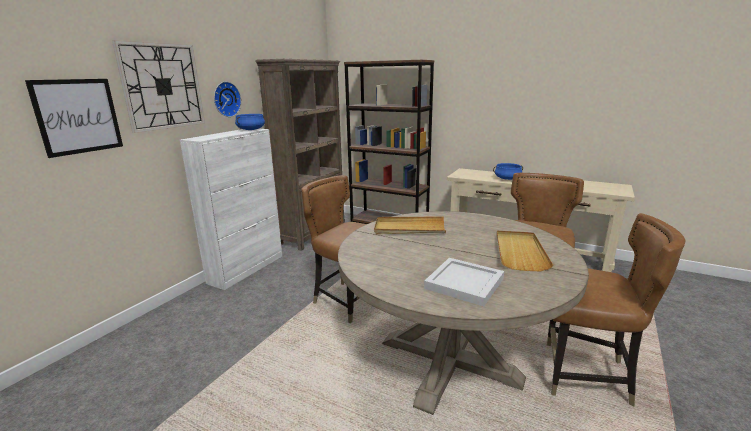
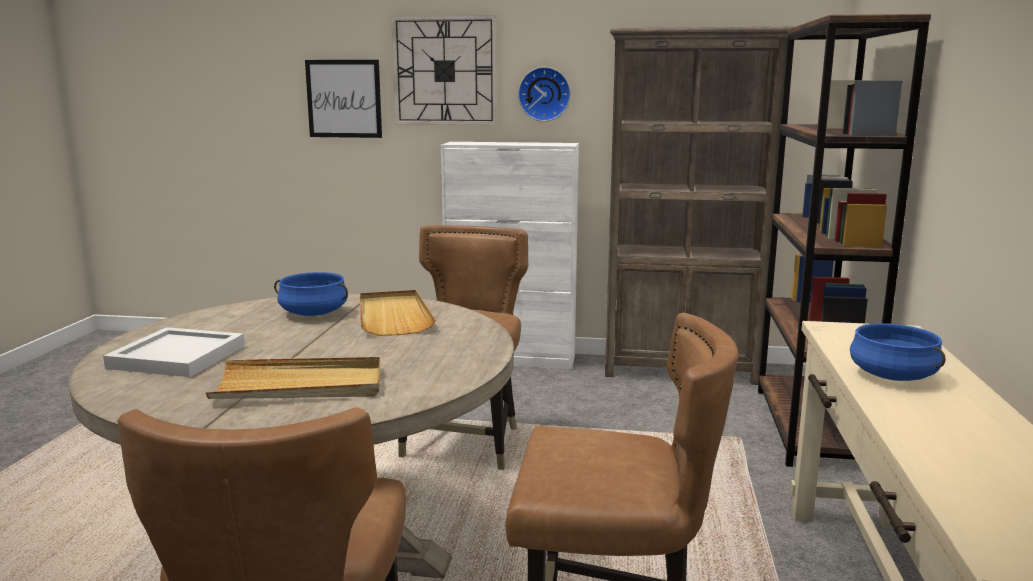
camera: 70 degrees right, 5 degrees down
(251, 129) = (556, 144): blue cooking pot -> blue cooking pot (313, 313)

